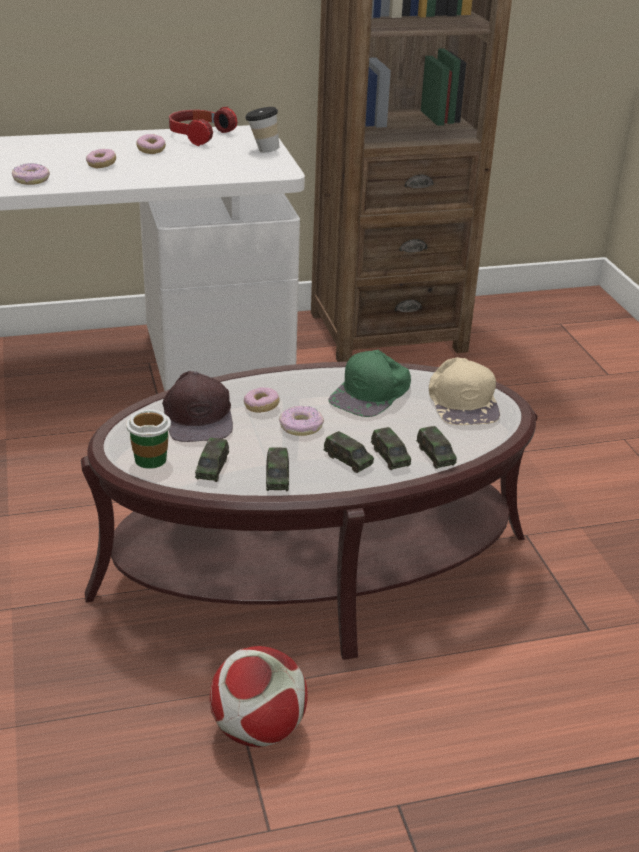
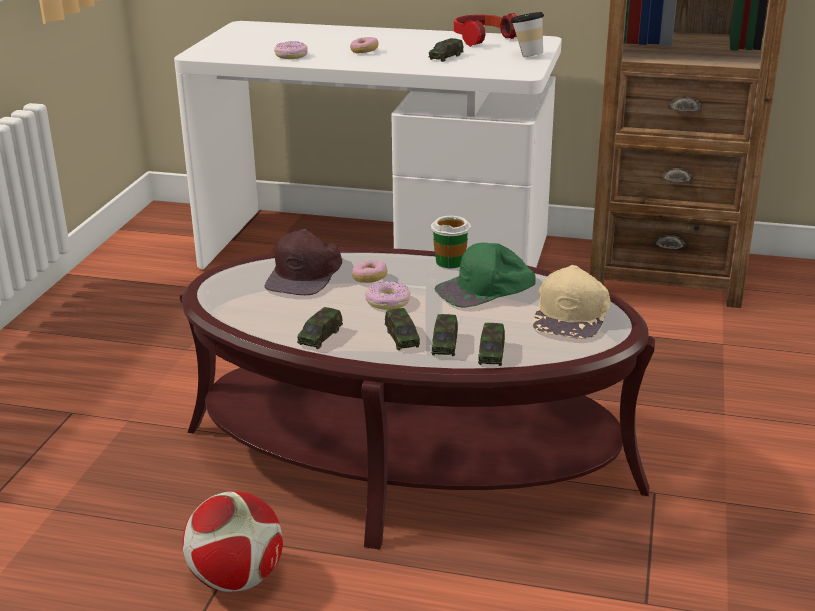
camera: 30 degrees right, 5 degrees down
(150, 459) = (229, 298): cup -> cup (450, 262)
(151, 150) = (422, 45): donut -> none
(212, 468) = (273, 316): toy car -> toy car (446, 57)

